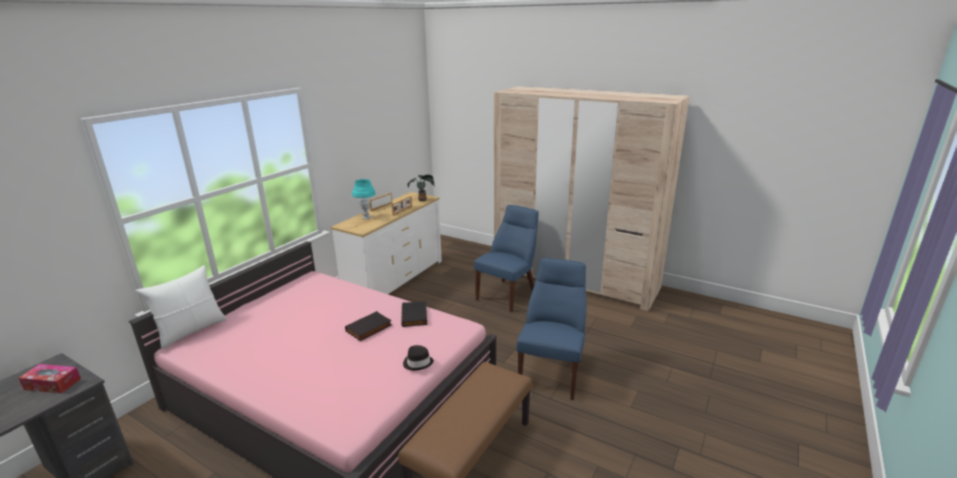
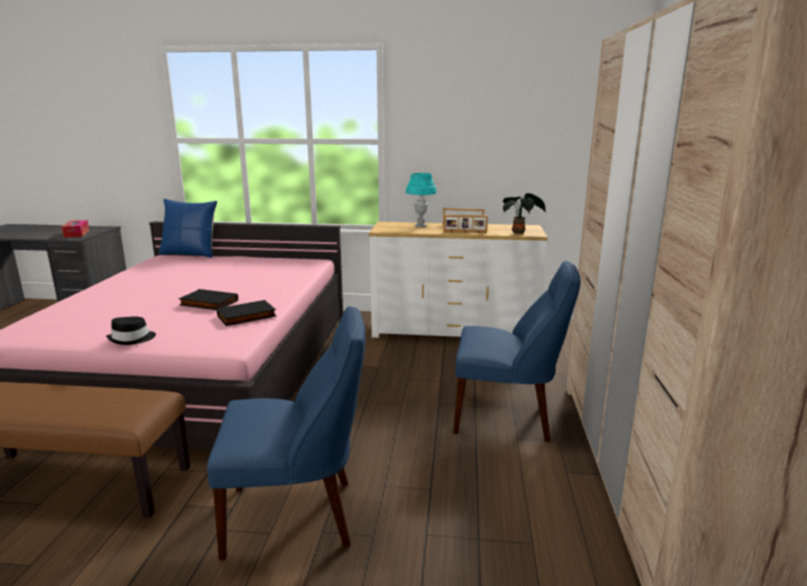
camera: 65 degrees right, 5 degrees down
(191, 330) = (190, 254): white pillow -> blue pillow

